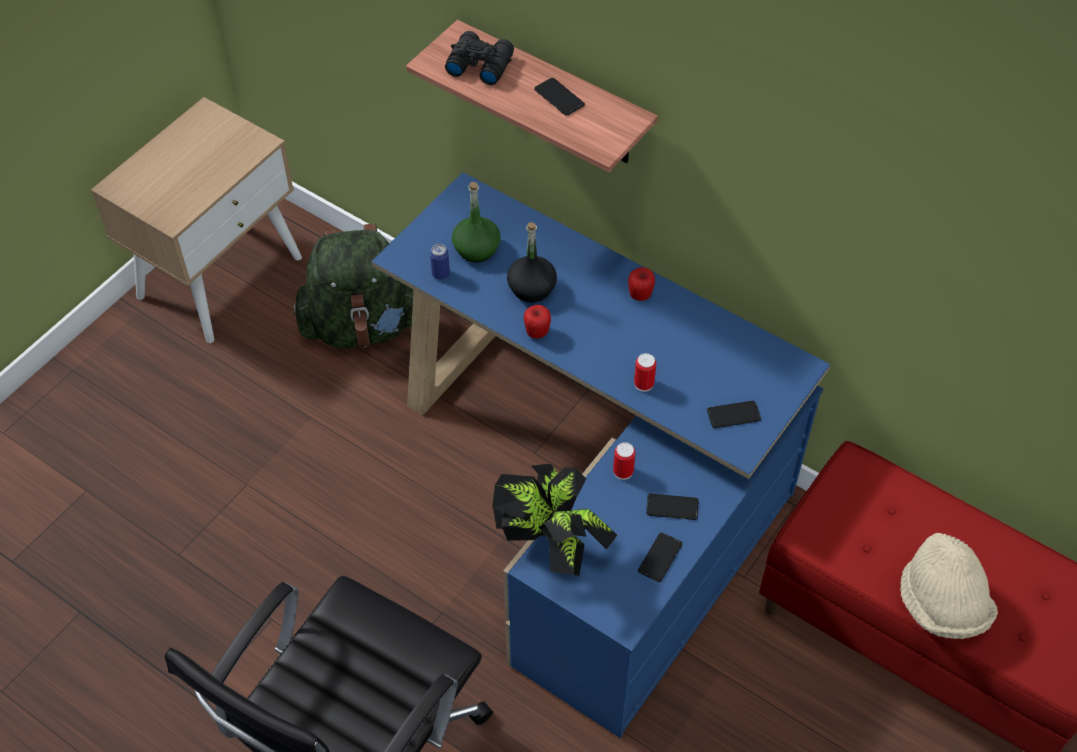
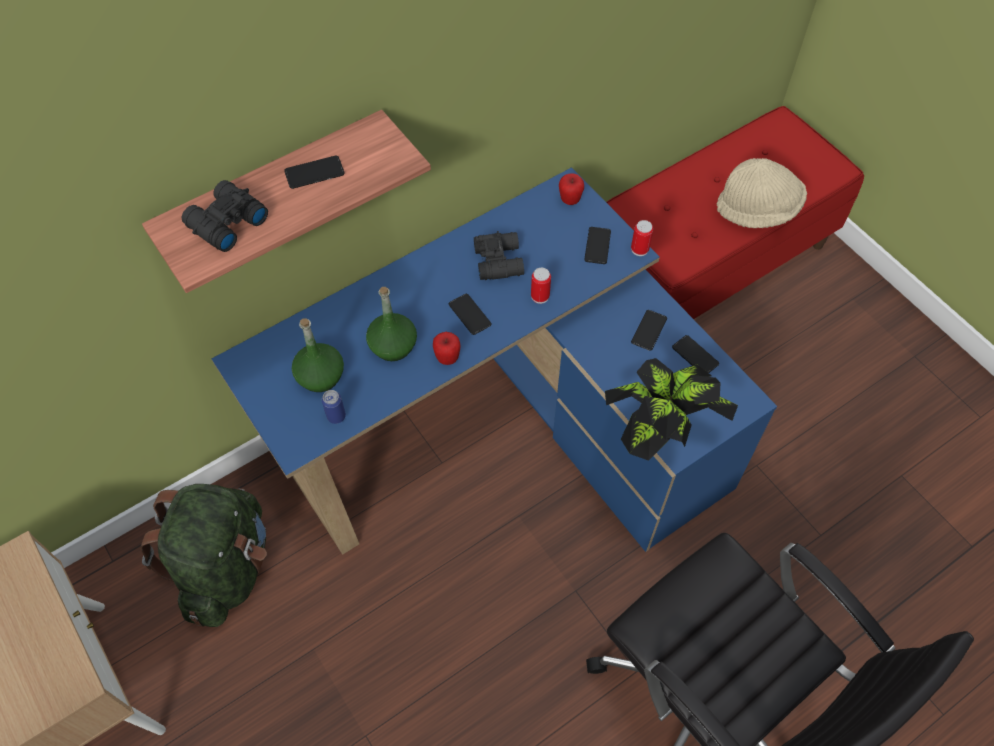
camera: 70 degrees left, 5 degrees up
(532, 288) = (392, 345): black bottle -> green bottle
(594, 334) = (469, 314): none -> phone
(623, 471) = (600, 353): can -> can (639, 249)
(640, 295) = (441, 266): apple -> apple (570, 200)
(671, 338) = (499, 260): none -> black binoculars

